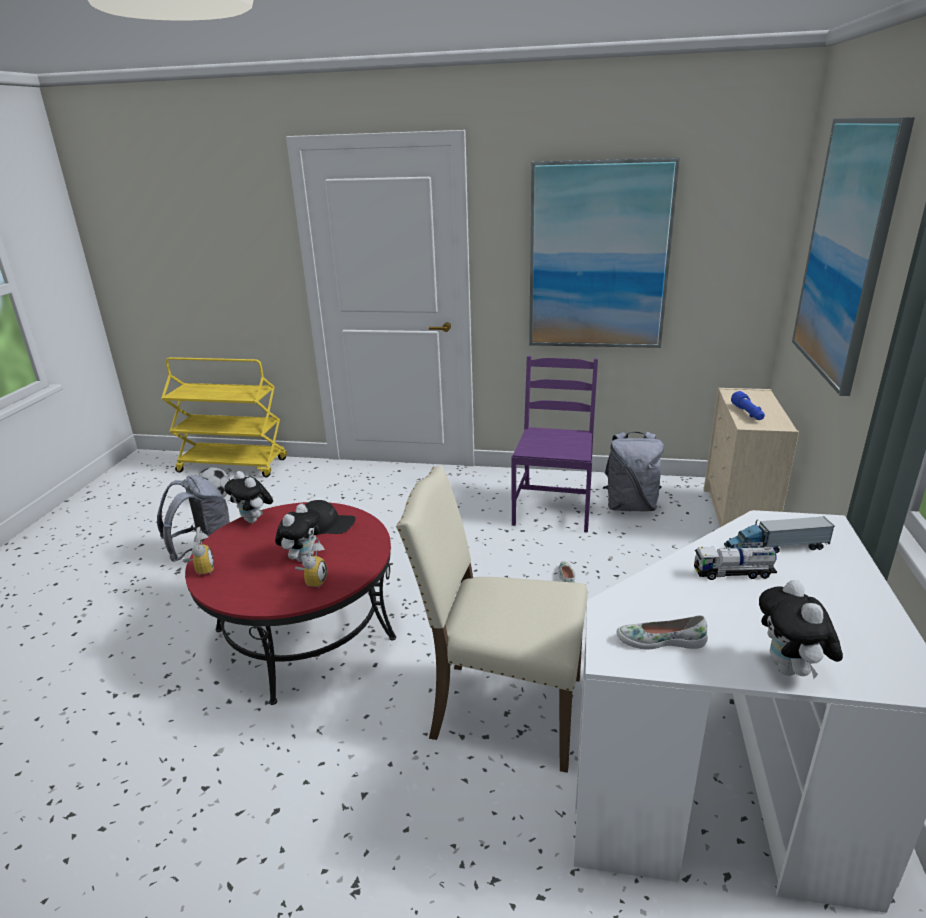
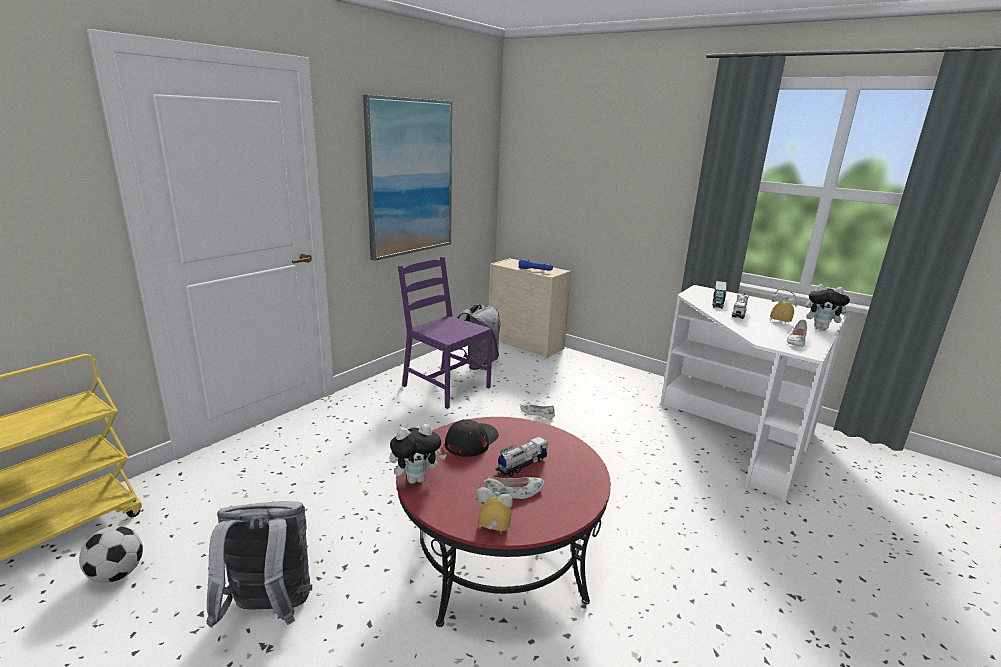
camera: 65 degrees left, 5 degrees down
(256, 566) = (514, 493): none -> white shoe
(302, 557) = (521, 465): plush toy -> toy truck
(313, 581) = (567, 467): alarm clock -> alarm clock (778, 322)
(503, 709) = (653, 482): beige chair -> none
(846, 251) = (587, 158): picture -> none

